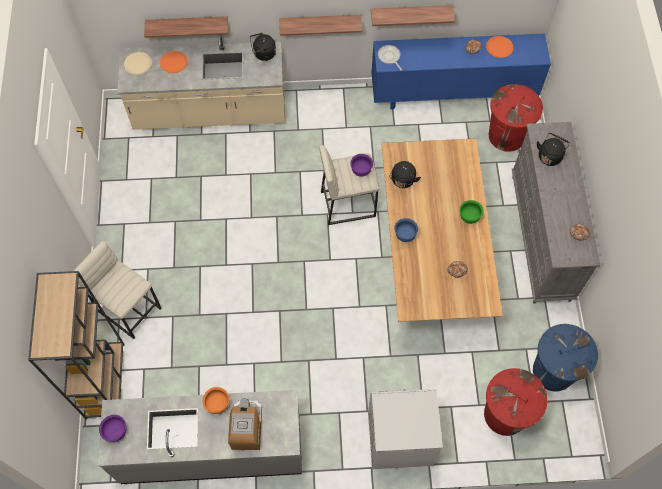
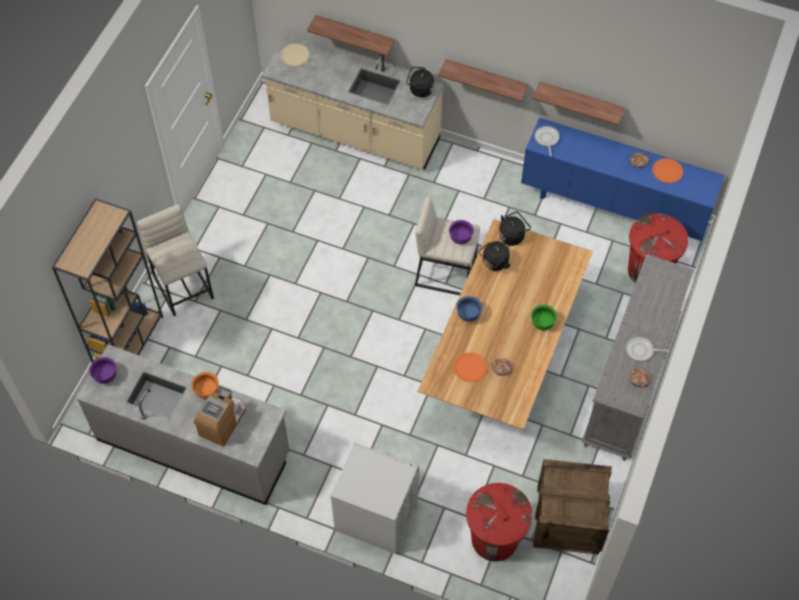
camera: 25 degrees right, 5 degrees down
(173, 62) = (329, 66): orange plate -> orange plate (469, 367)
(550, 155) = (652, 293): black kettle -> black kettle (512, 235)
(553, 371) = (567, 519): blue trash can -> crate
(567, 208) = (641, 350): none -> frying pan

